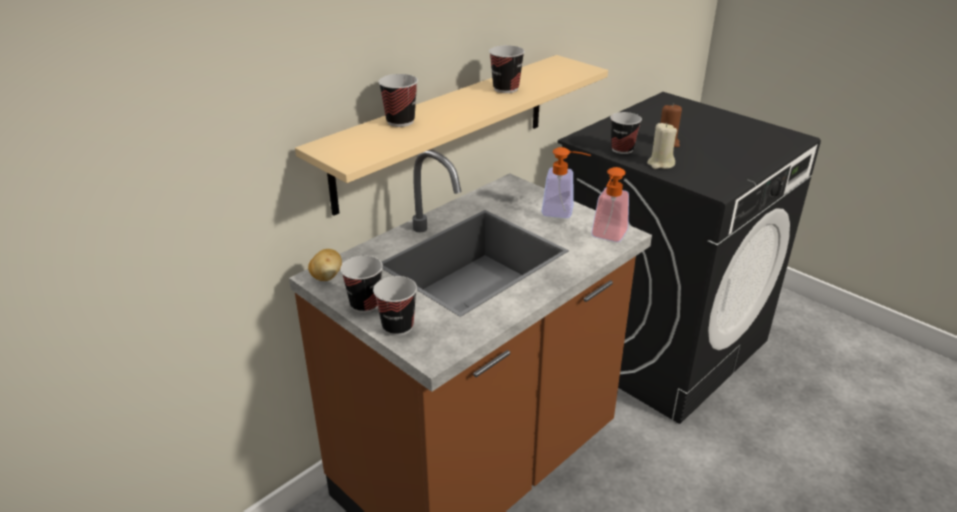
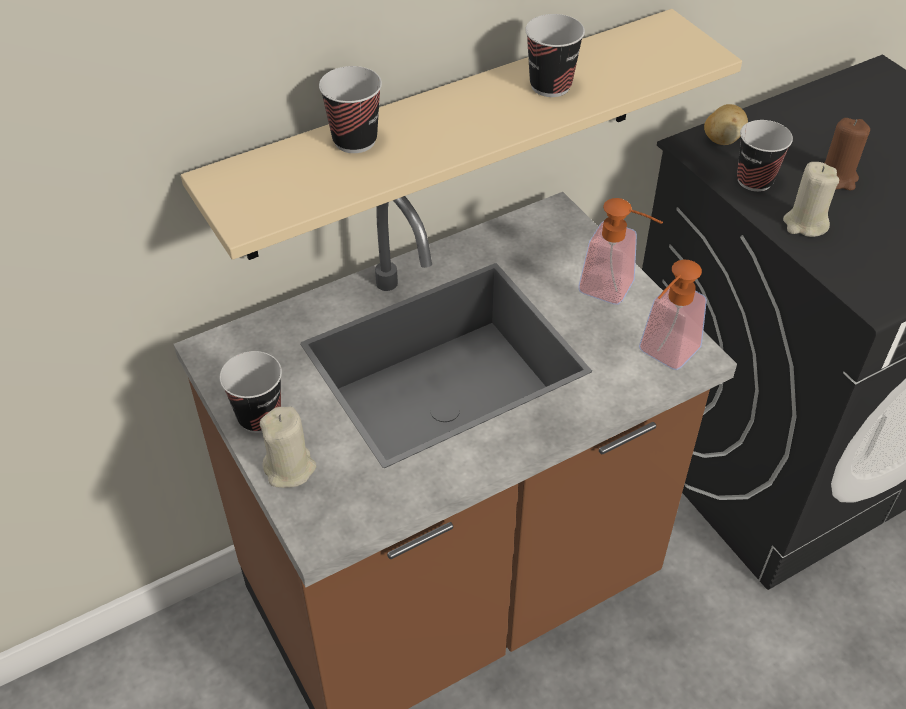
camera: 15 degrees right, 15 degrees up
(327, 277) = (224, 353): potato -> potato (722, 139)
(398, 326) = (290, 468): cup -> beige candle

